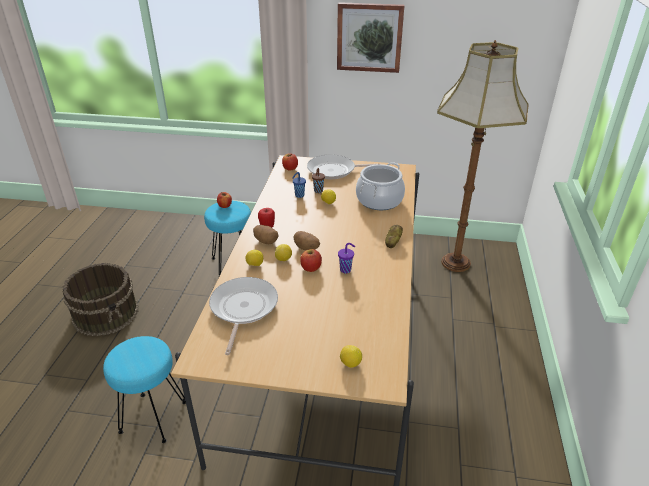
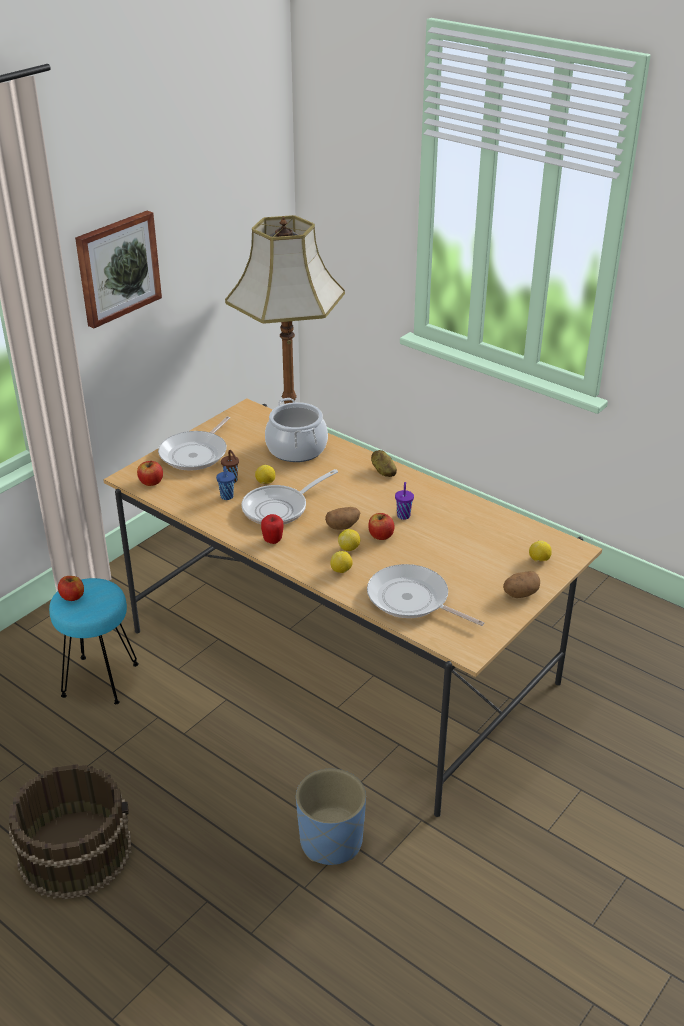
camera: 60 degrees left, 0 degrees up
(154, 417) = (331, 841): turquoise stool -> blue planter
(265, 241) = (301, 550): potato -> potato (520, 594)
(305, 217) = (280, 508): none -> frying pan

